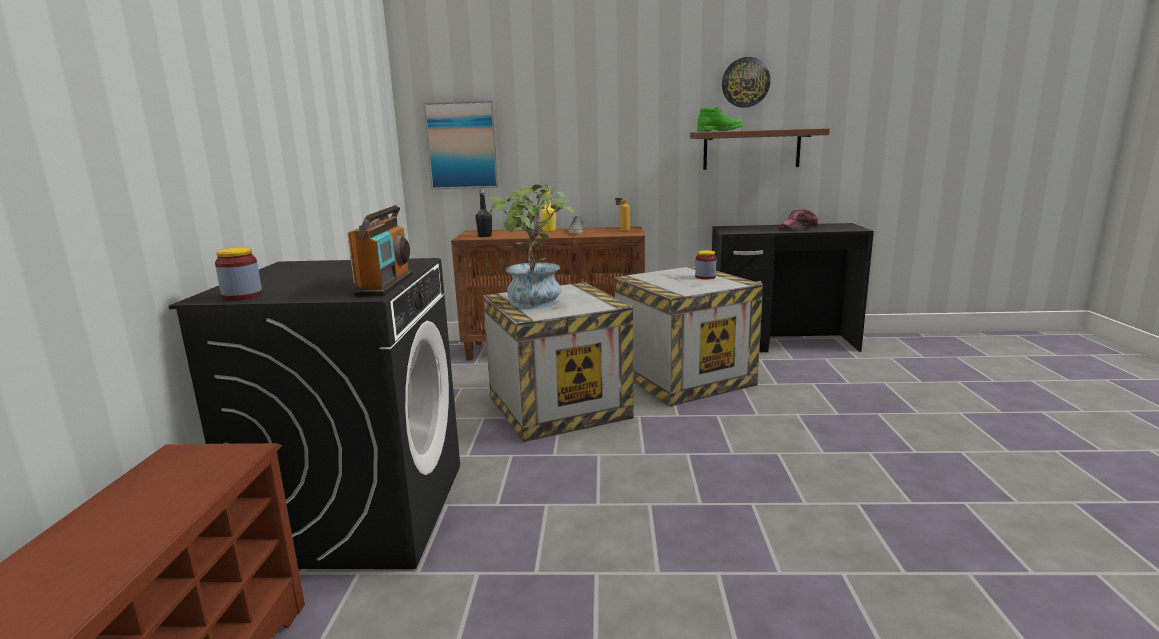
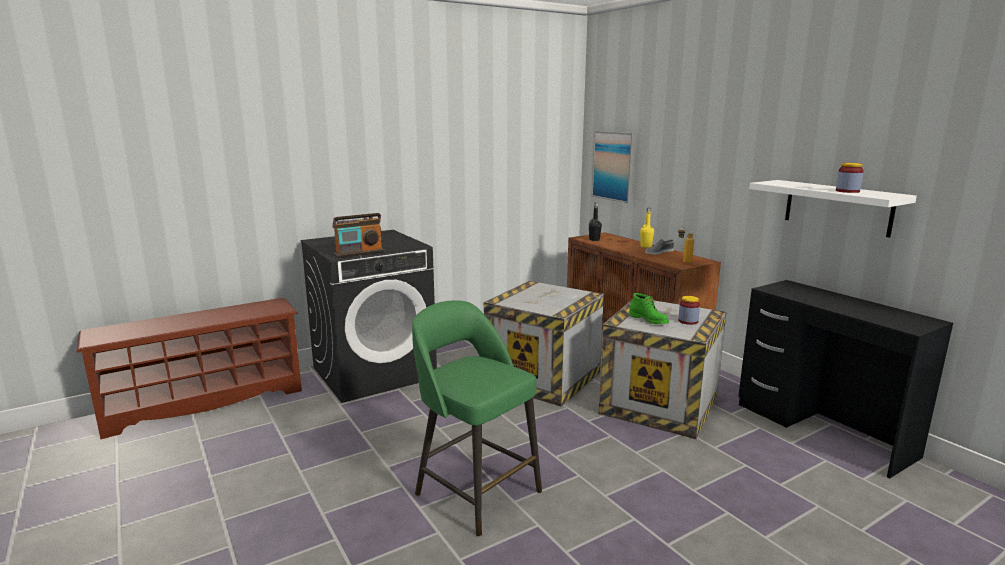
camera: 55 degrees right, 0 degrees up
(242, 296) = (321, 243): jar -> jar (847, 191)
(534, 303) = (529, 295): potted plant -> none
(720, 131) = (794, 183): green boot -> green boot (649, 320)
(745, 82) = (839, 134): wall clock -> none
(751, 149) = (837, 207): brown shelf -> white shelf
(768, 521) = (475, 491): none -> green stool
(799, 227) = (857, 306): cap -> none

